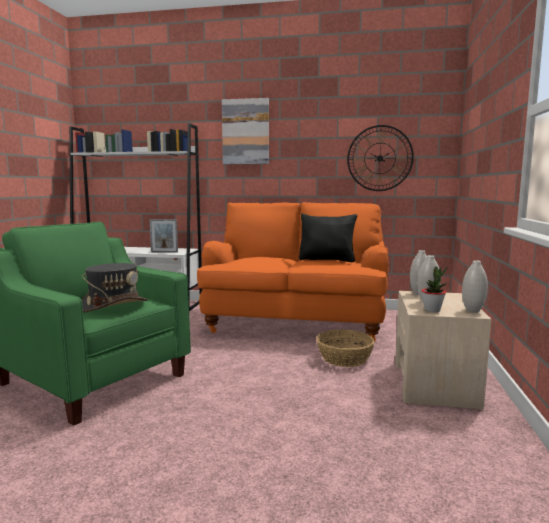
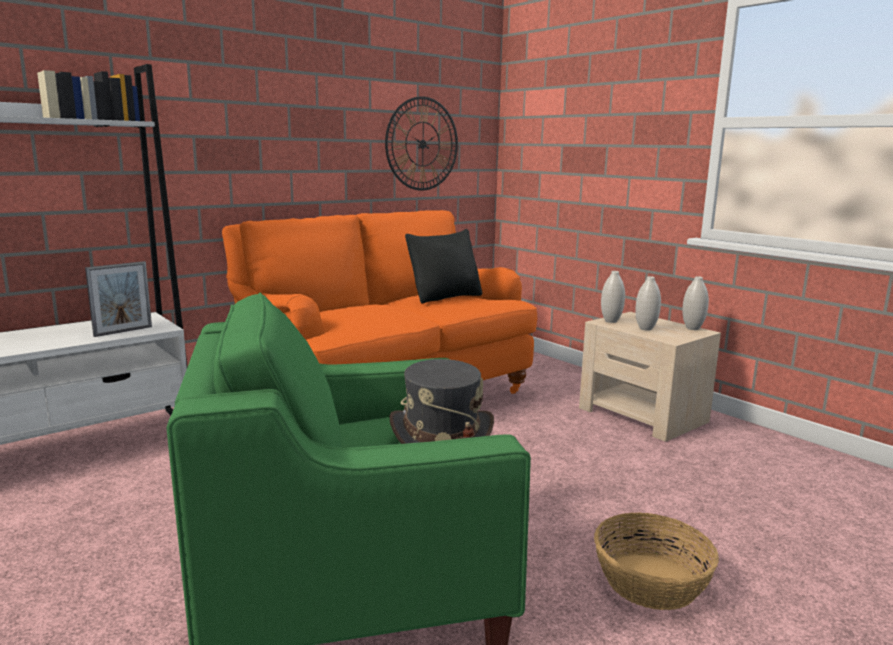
camera: 50 degrees left, 5 degrees up
(245, 132) = (232, 88): picture -> none
(344, 358) = (533, 421): basket -> basket (650, 581)
(432, 310) = (673, 336): potted plant -> none

